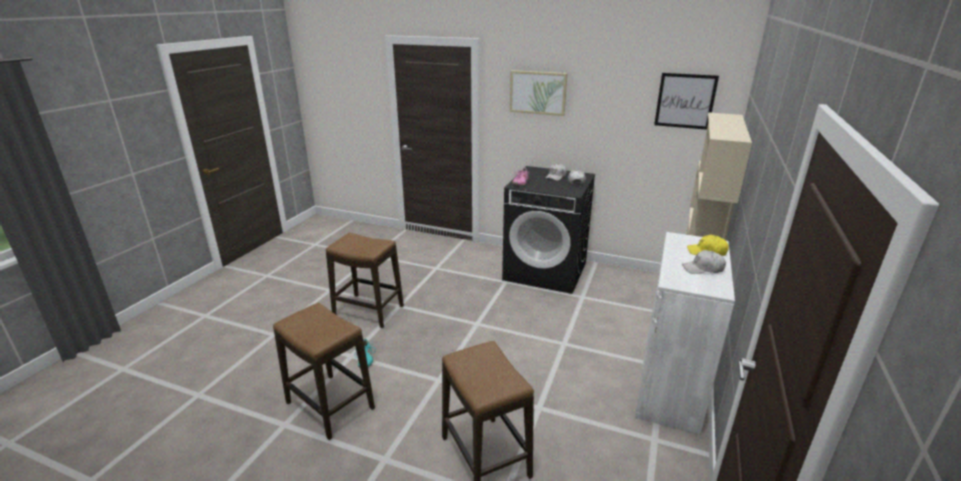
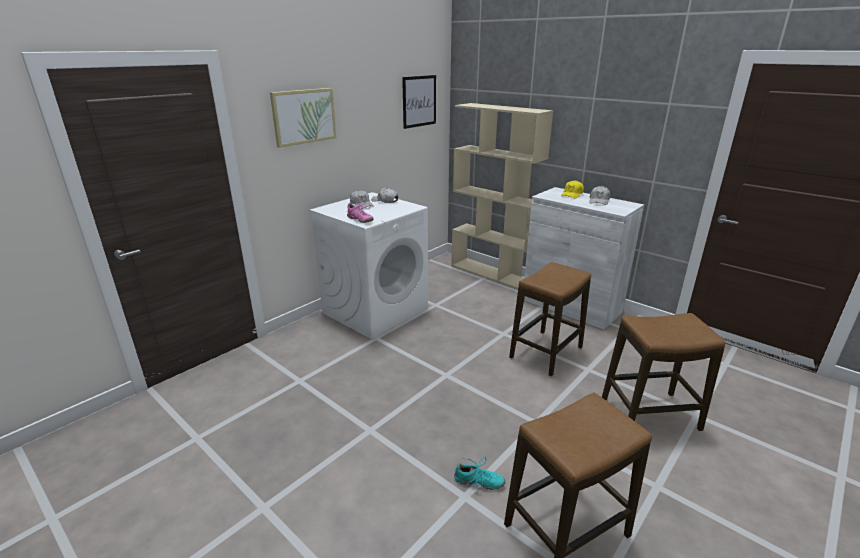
camera: 70 degrees left, 0 degrees up
(368, 311) = (362, 464): stool -> stool (546, 353)
(546, 271) = (375, 310): black washing machine -> white washing machine

